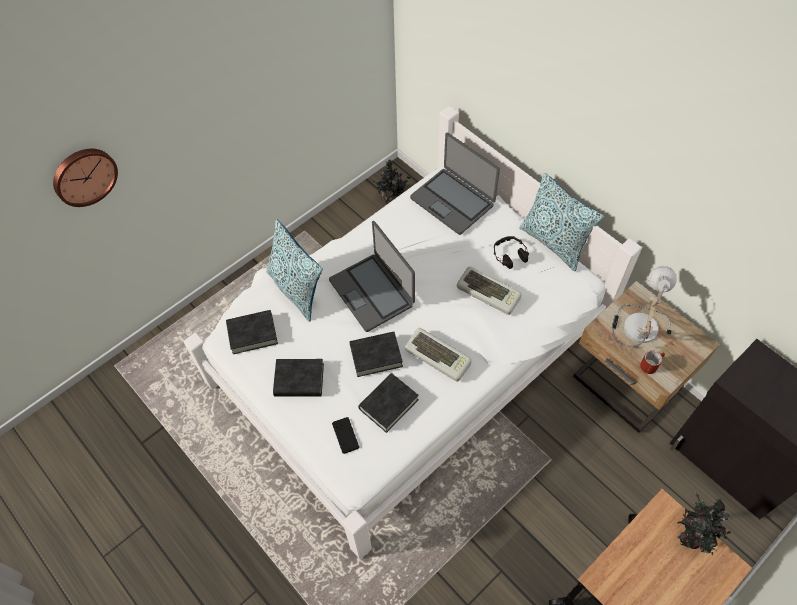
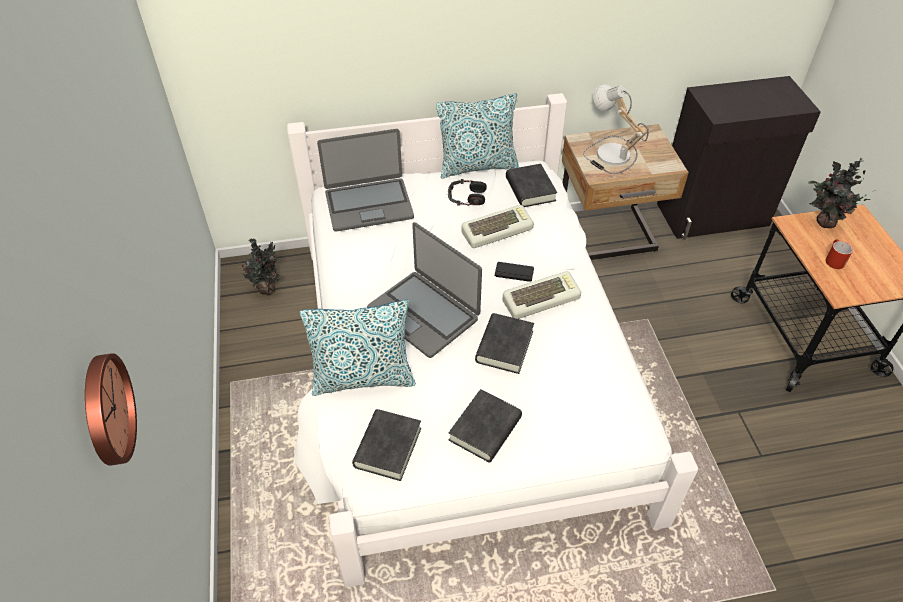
camera: 60 degrees left, 10 degrees down
(345, 435) = (582, 418): black game controller -> black game controller (514, 272)
(372, 292) = (424, 313): laptop -> laptop turned 45 degrees clockwise
(388, 404) = (569, 363): black book -> black book (530, 189)
(651, 364) = (652, 166): red mug -> red mug (833, 259)

